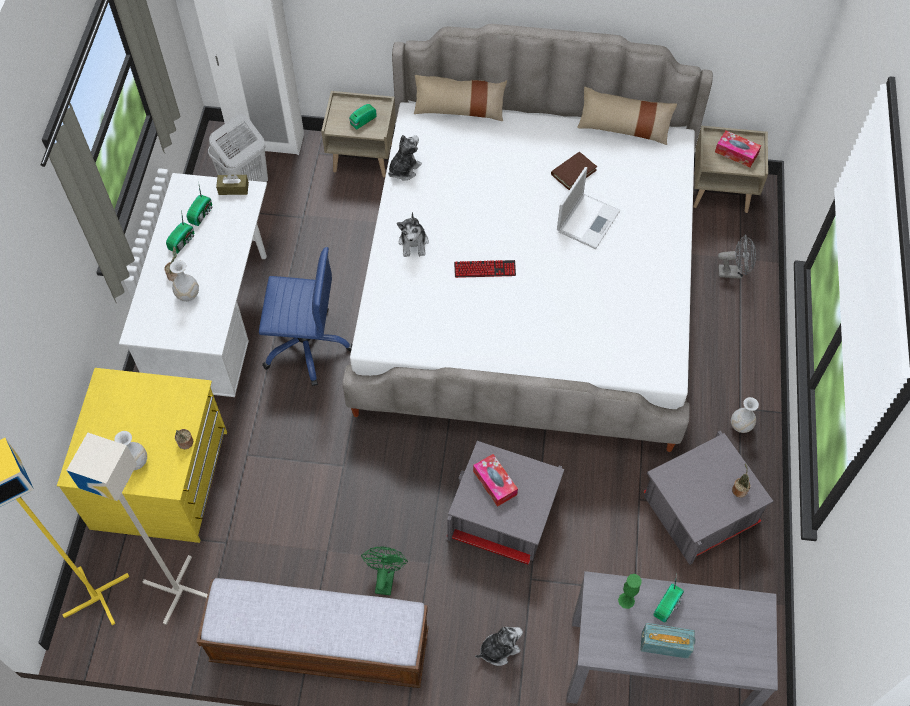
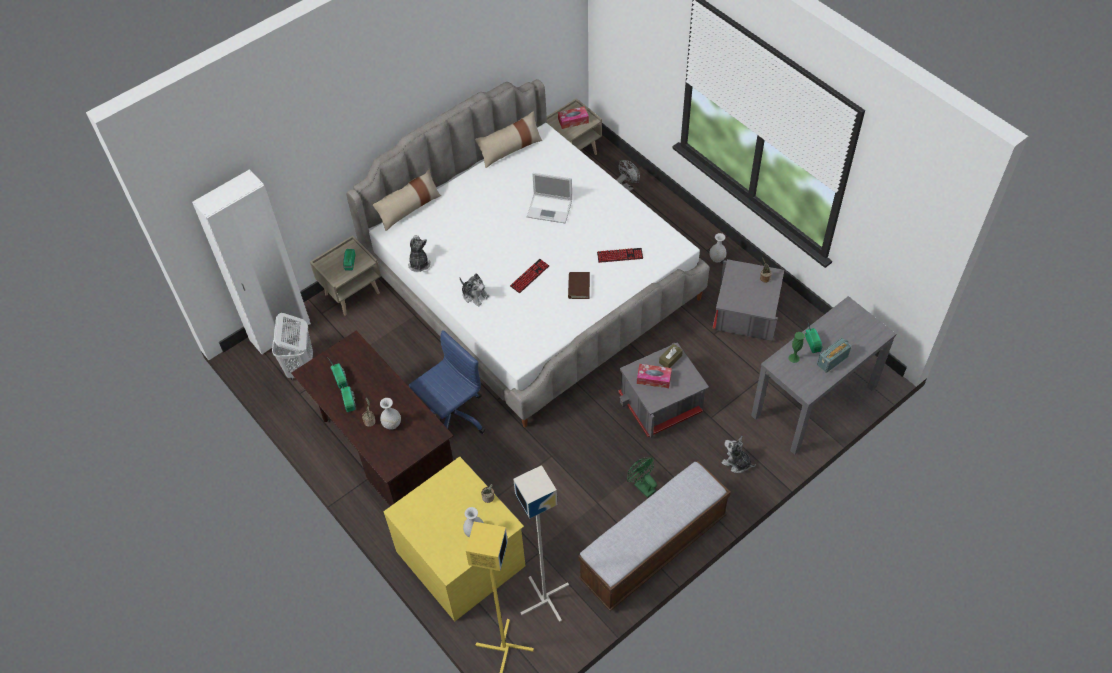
camera: 45 degrees left, 5 degrees down
(217, 325) = (384, 453): white desk -> brown desk
(233, 188) = (341, 349): brown tissue box -> brown tissue box (670, 359)
(498, 649) = (736, 463): plush toy -> plush toy turned 75 degrees counterclockwise
(573, 172) = (512, 191): brown book -> brown book (579, 286)
(588, 220) = (550, 208): laptop -> laptop turned 120 degrees clockwise
(596, 327) = (620, 256): none -> keyboard

